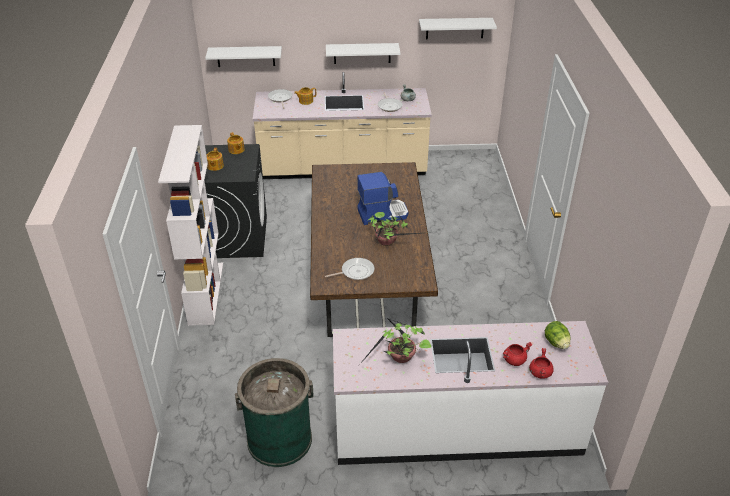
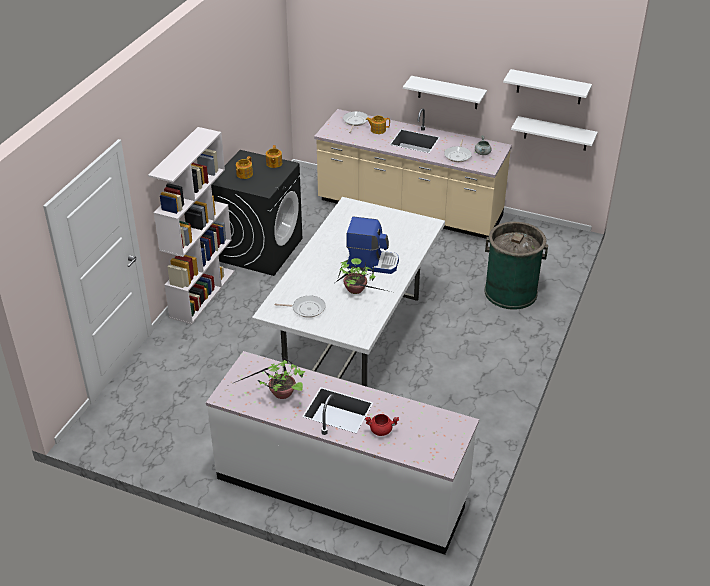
camera: 25 degrees right, 0 degrees up
(245, 56) = (331, 71): white shelf -> white shelf (556, 133)
(279, 439) = (183, 440): green trash can -> green trash can (510, 292)
(368, 283) = (354, 330): brown dining table -> white dining table
(540, 372) = (395, 448): red cooking pot -> none
(556, 343) = (433, 429): lettuce -> none

